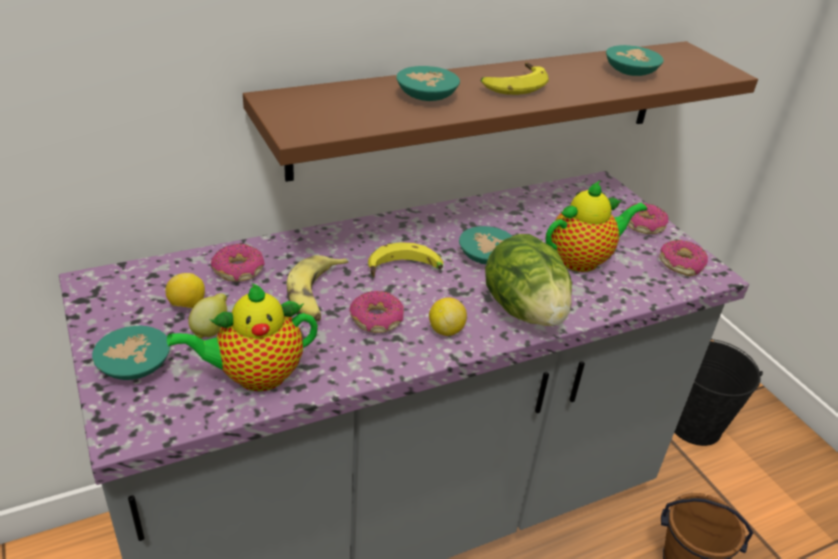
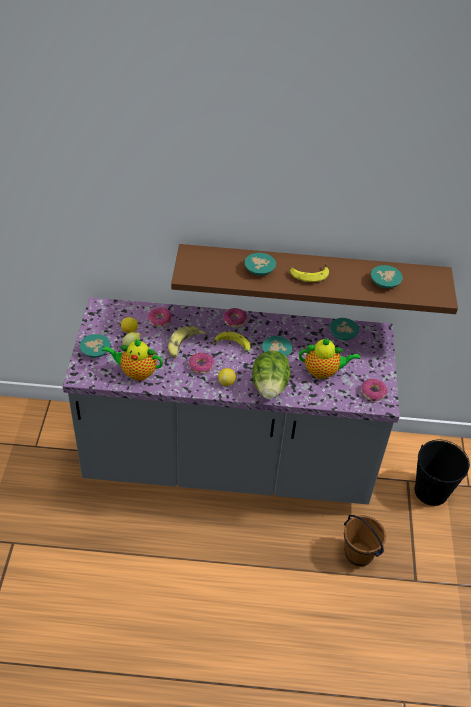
camera: 30 degrees right, 10 degrees up
(559, 202) = (343, 334): none -> turquoise bowl
(643, 225) = (376, 364): donut -> donut (234, 321)

